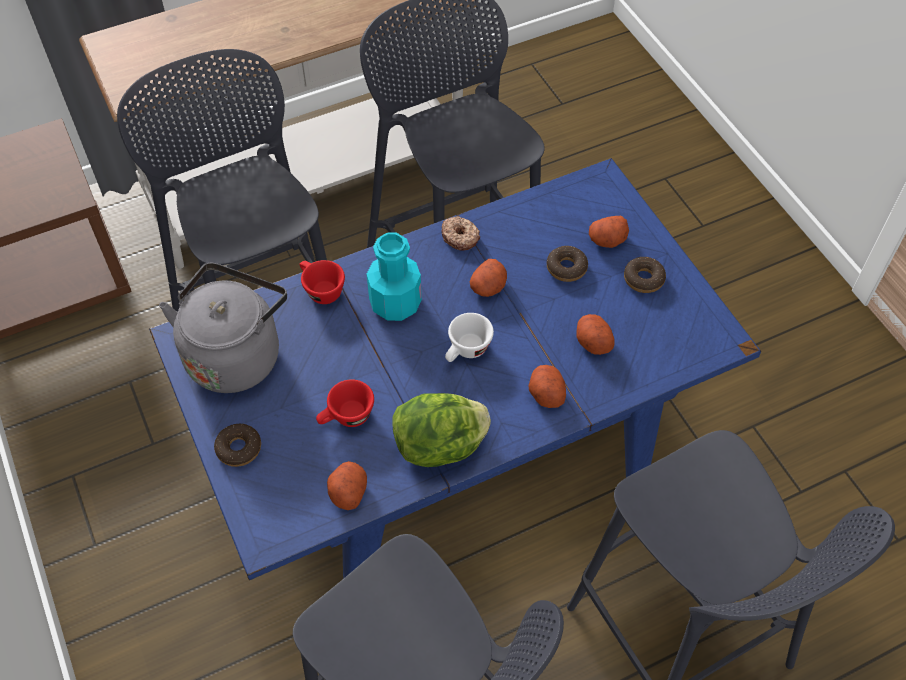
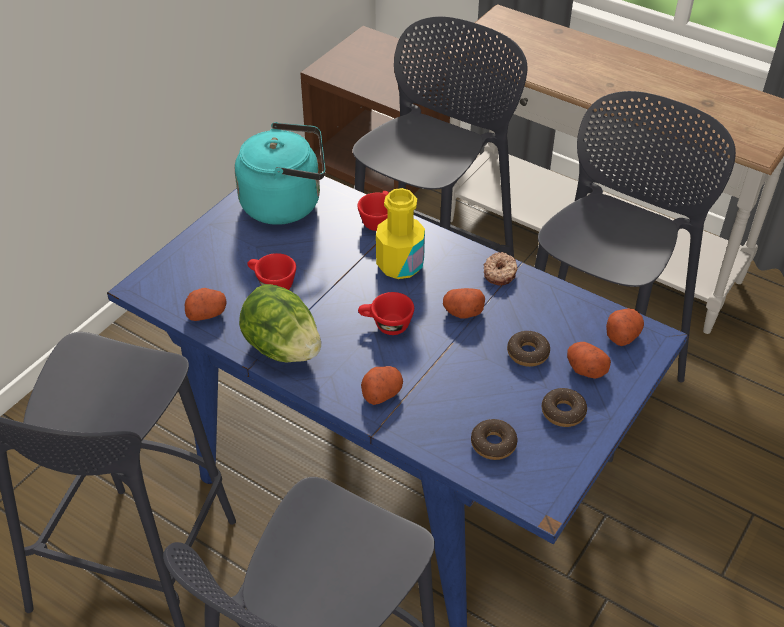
camera: 60 degrees right, 10 degrees down
(235, 353) = (286, 203): grey kettle -> turquoise kettle
(239, 448) = (207, 241): donut -> donut (493, 444)
(395, 303) = (400, 264): turquoise bottle -> yellow bottle
(466, 351) = (386, 325): white cup -> red cup
(592, 341) = (461, 402): potato -> potato (622, 334)

